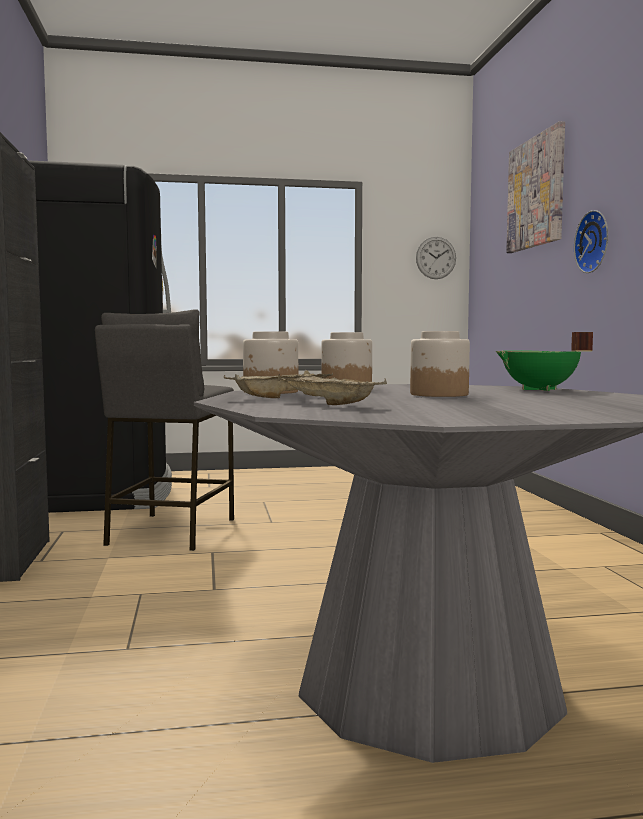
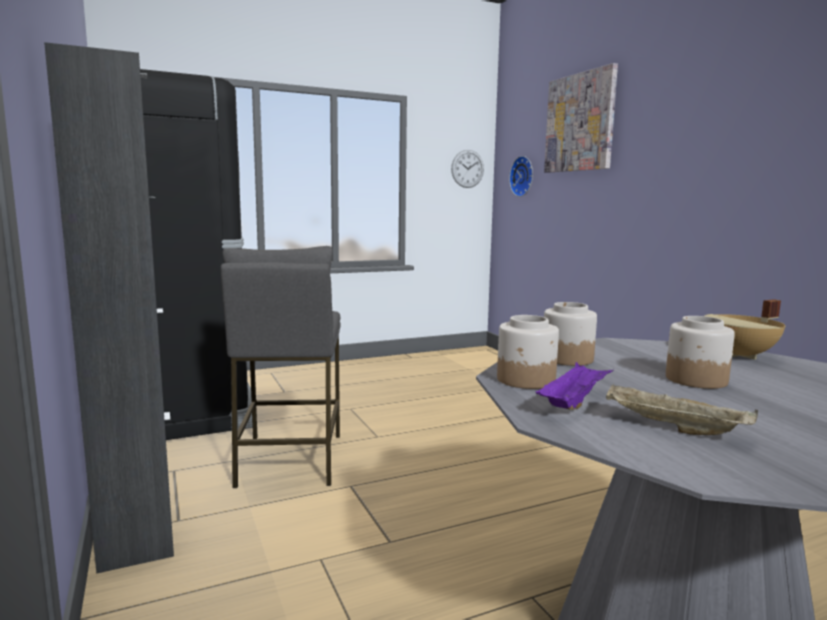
camera: 15 degrees left, 5 degrees up
(279, 397) = (574, 402): beige tray -> purple tray
(540, 389) = (740, 355): green cooking pot -> beige cooking pot
(595, 242) = (651, 176): wall clock -> wall clock (523, 176)

